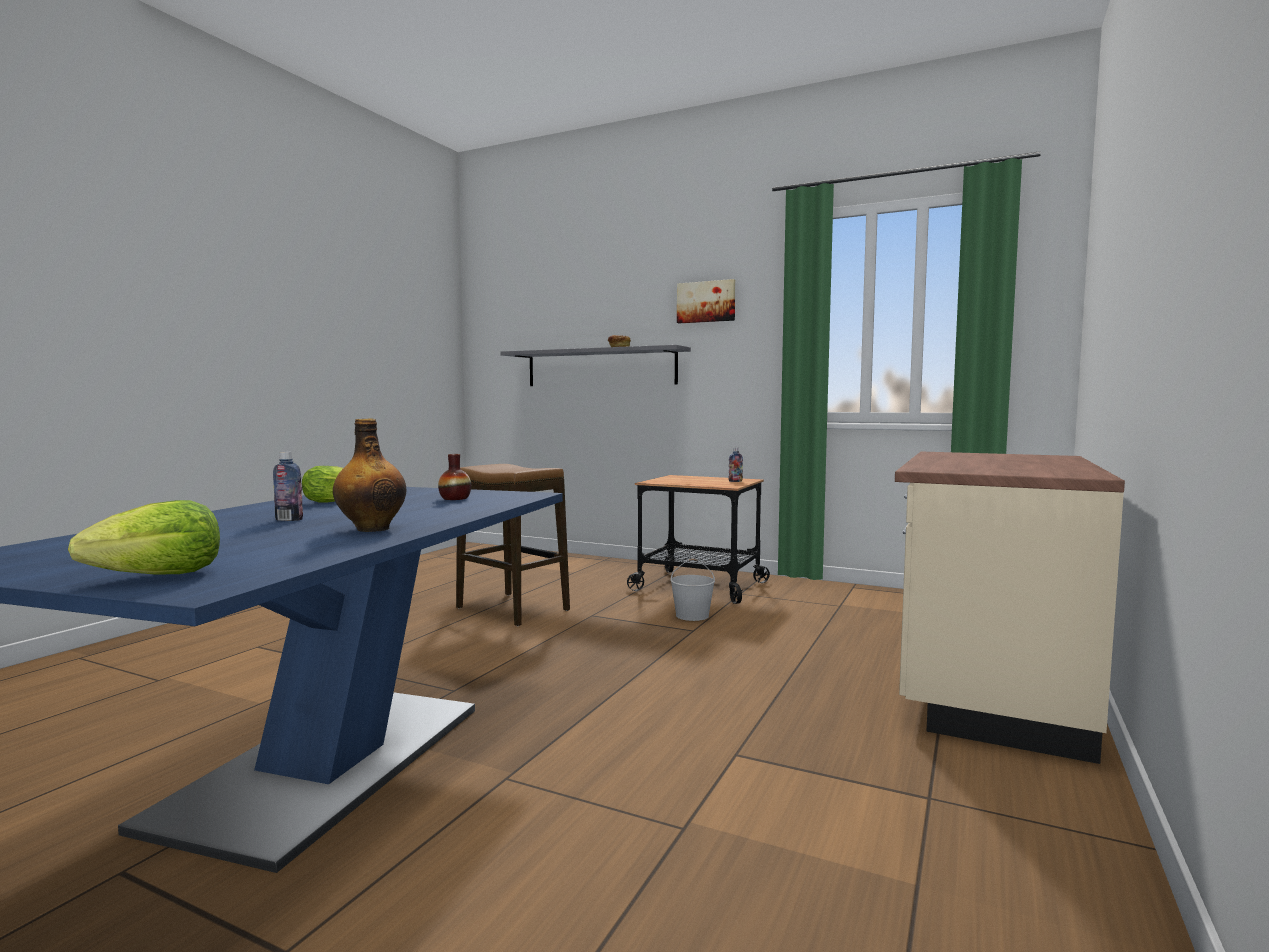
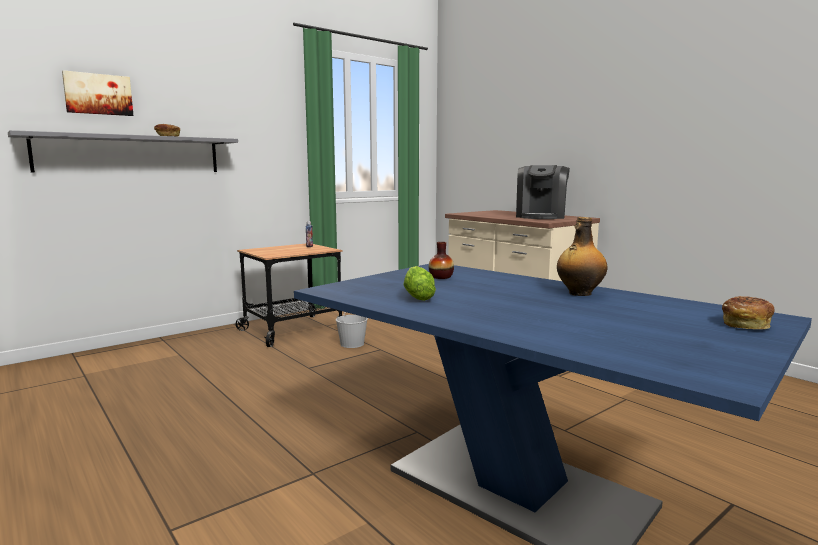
camera: 65 degrees left, 5 degrees up
(160, 576) = (746, 325): lettuce -> bread
(289, 519) = (523, 307): bottle -> none
(513, 609) = (249, 389): stool -> none
(706, 302) = (237, 102): picture -> picture (98, 94)
(1013, 466) = (541, 216): none -> coffee machine

